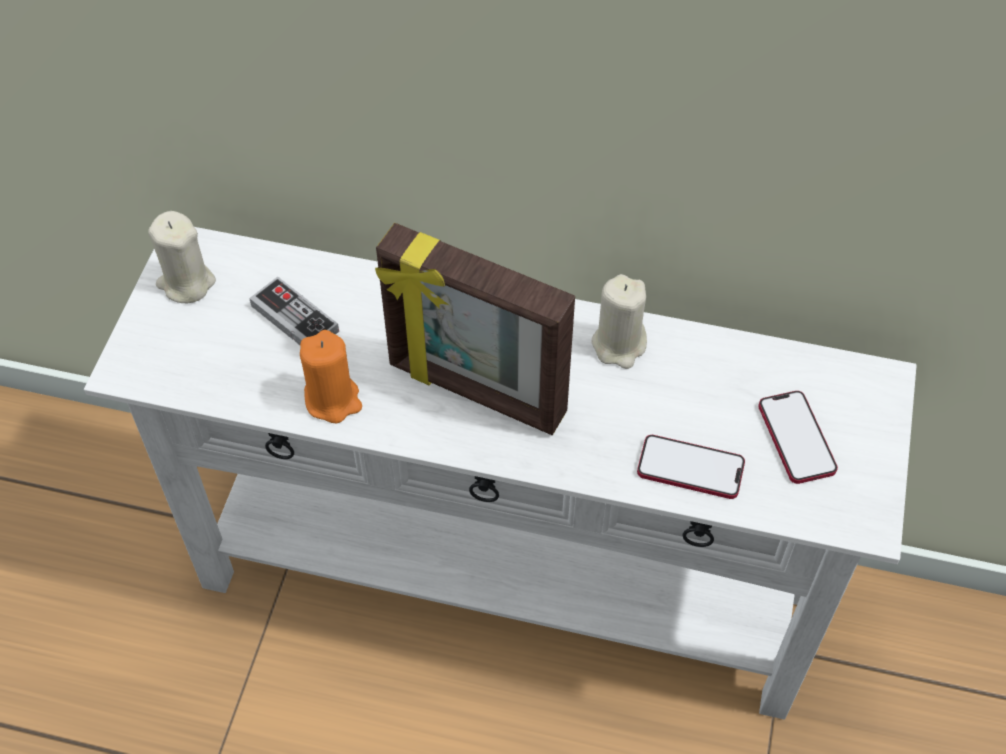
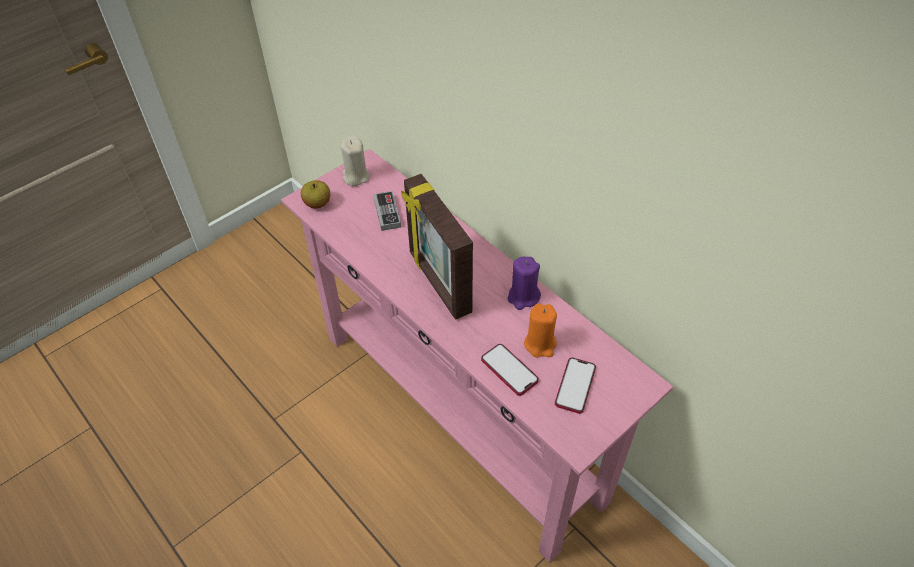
camera: 35 degrees right, 5 degrees down
(159, 363) = (317, 203): none -> apple
(333, 399) = (374, 254): orange candle -> orange candle (540, 344)
(503, 583) = (460, 413): white console table -> pink console table
(619, 345) = (523, 297): beige candle -> purple candle

